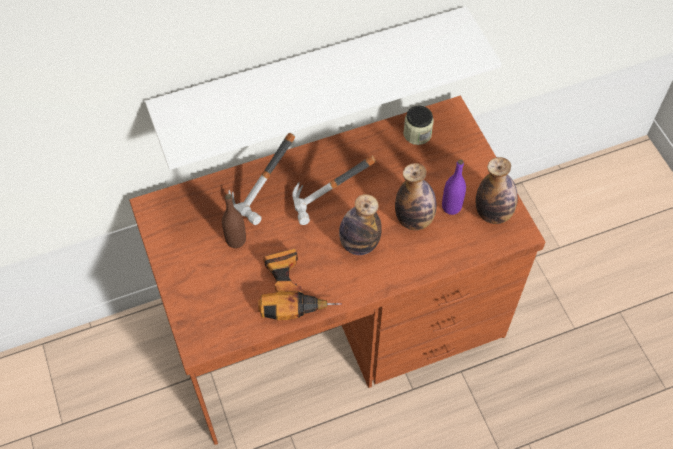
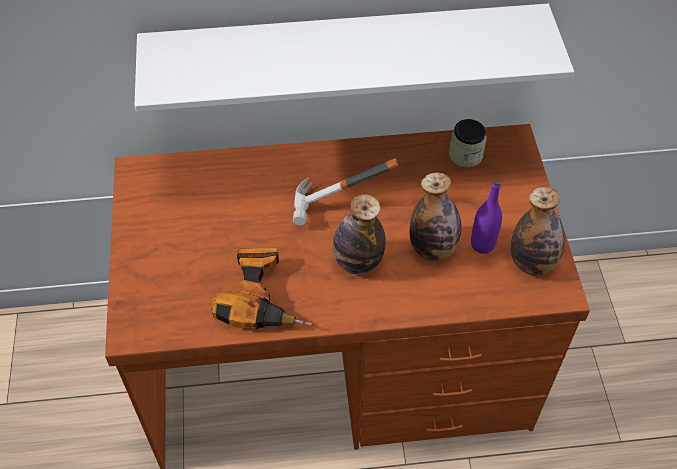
camera: 15 degrees right, 5 degrees down
(236, 240) = (216, 226): brown bottle -> none
(269, 197) = (270, 188): hammer -> none

